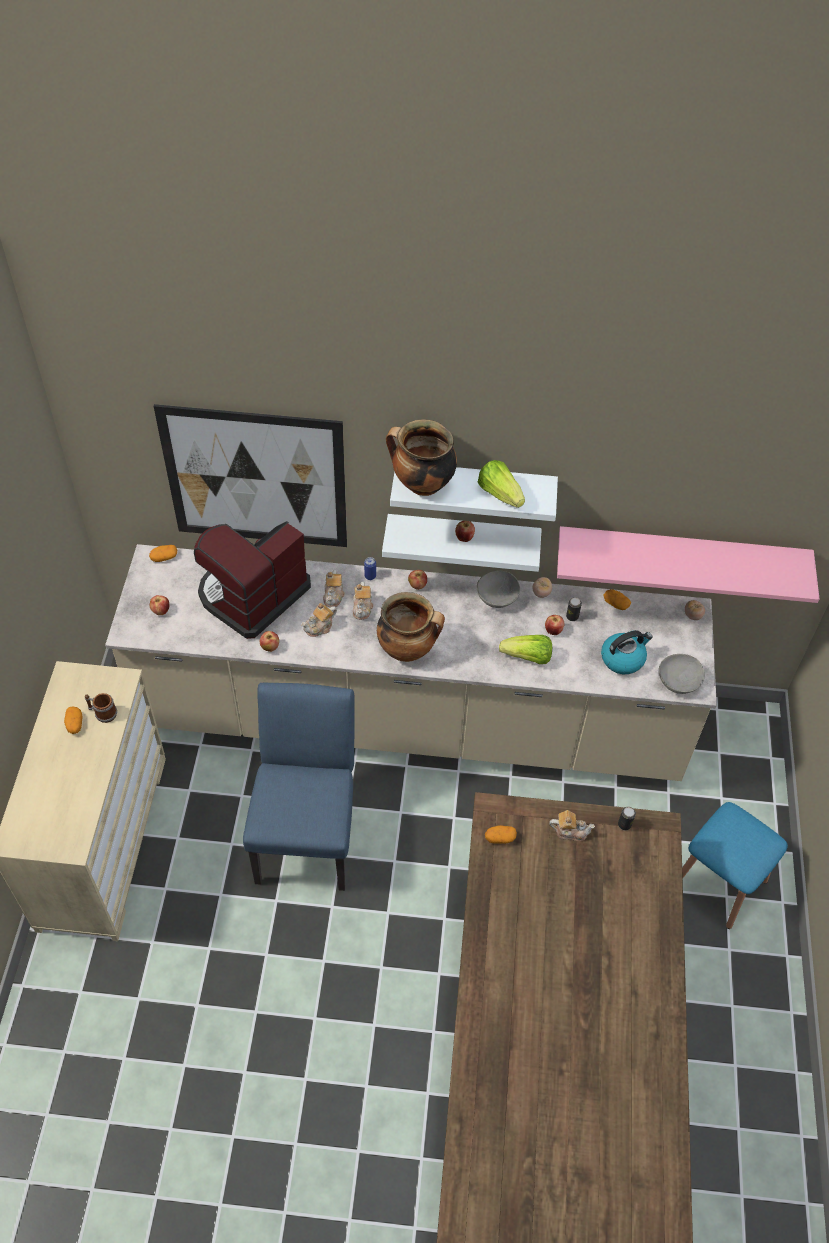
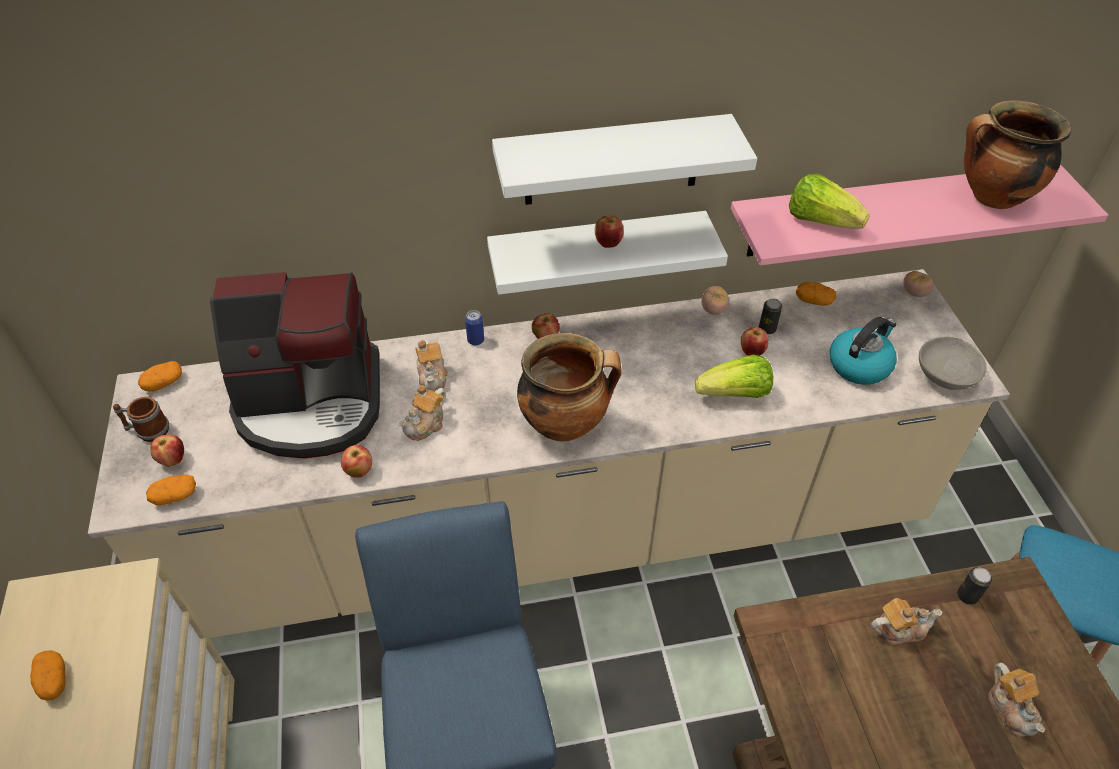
camera: 15 degrees left, 5 degrees down
(102, 713) = (102, 648): mug -> mug (147, 431)
(252, 595) = (311, 403): coffee machine -> coffee machine turned 120 degrees counterclockwise
(256, 478) = (278, 218): picture -> none
(362, 607) = (479, 383): teapot -> teapot (1010, 708)
(421, 485) = (543, 159): cooking pot -> cooking pot (992, 198)
(496, 597) = (658, 328): grey bowl -> none
(500, 494) = (664, 148): lettuce -> lettuce (821, 220)
(500, 838) = (805, 671): potato -> potato (175, 496)

